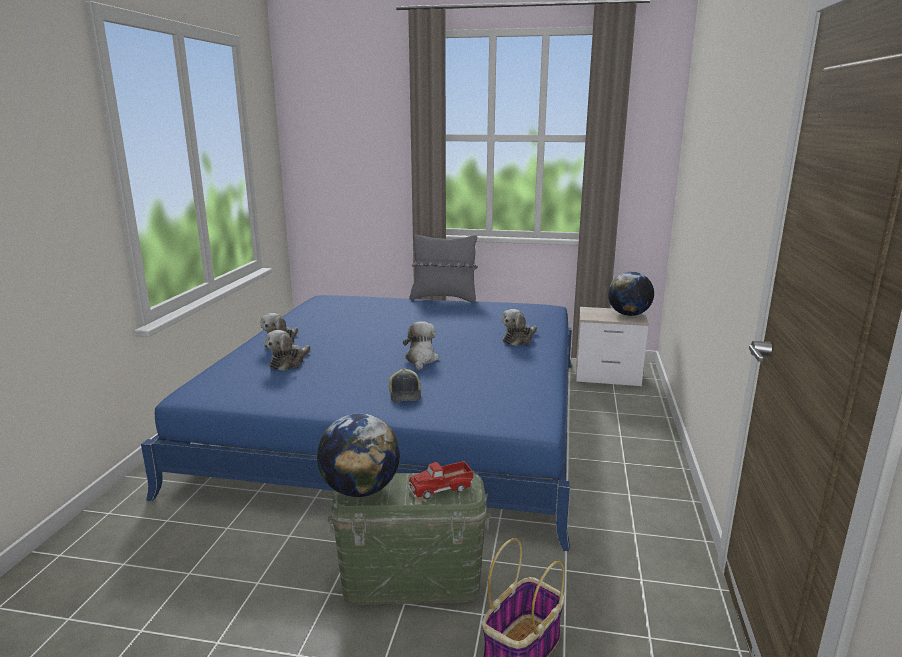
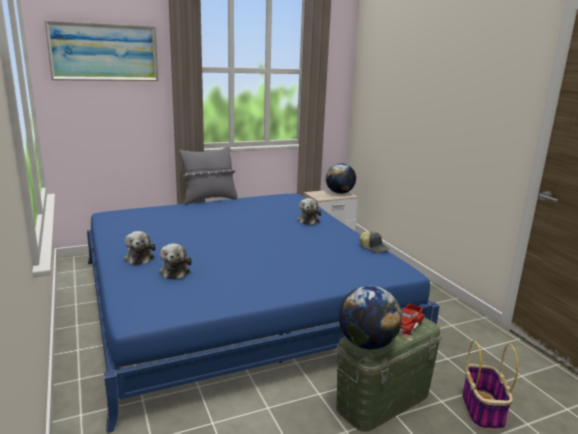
camera: 35 degrees left, 0 degrees up
(346, 120) = (104, 52): none -> picture
(406, 395) = (303, 273): cap -> cap (374, 248)
(421, 359) = (271, 246): plush toy -> none

